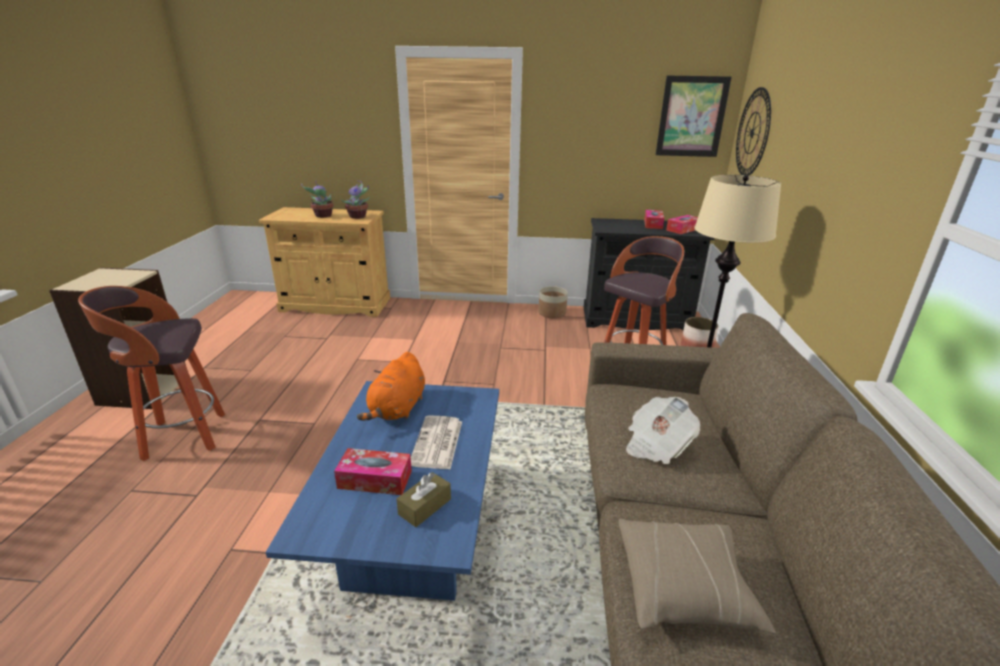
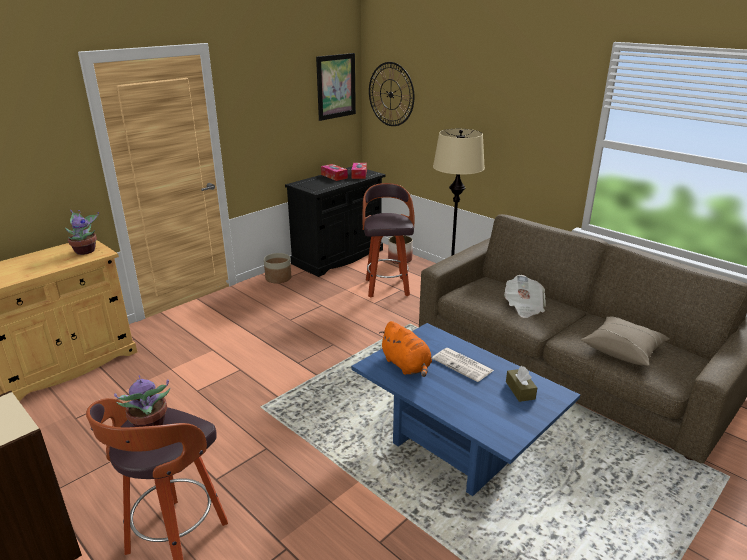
camera: 50 degrees left, 0 degrees up
(322, 216) = (41, 264): potted plant -> potted plant (150, 426)
(375, 479) = (478, 399): tissue box -> none

